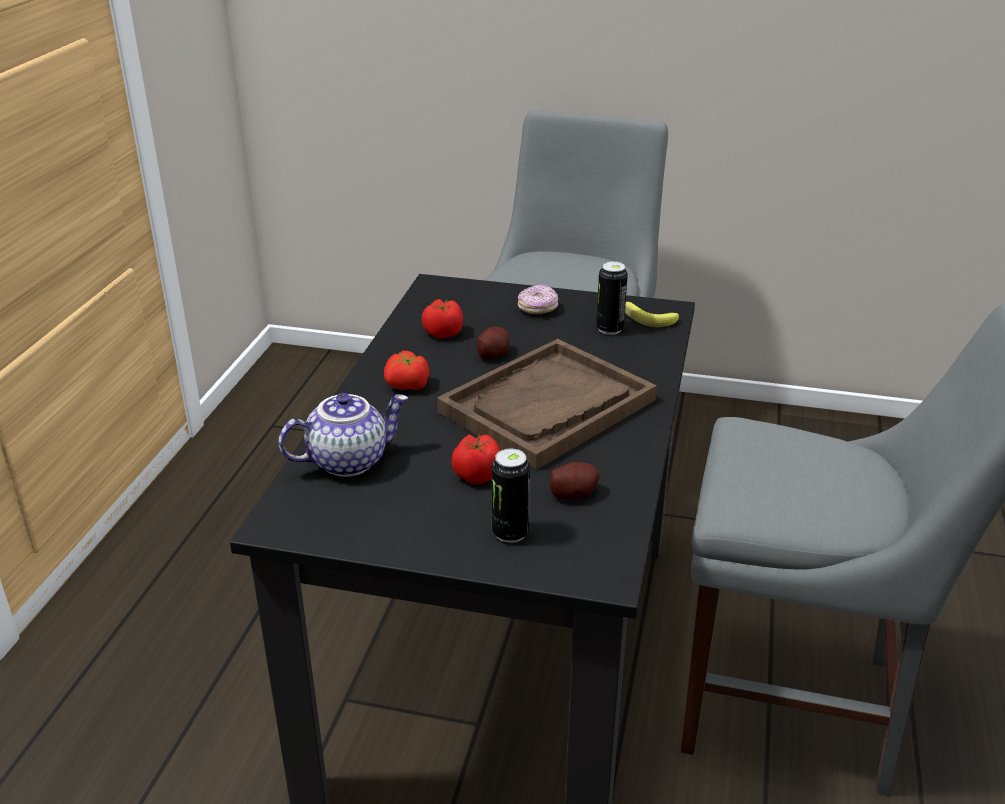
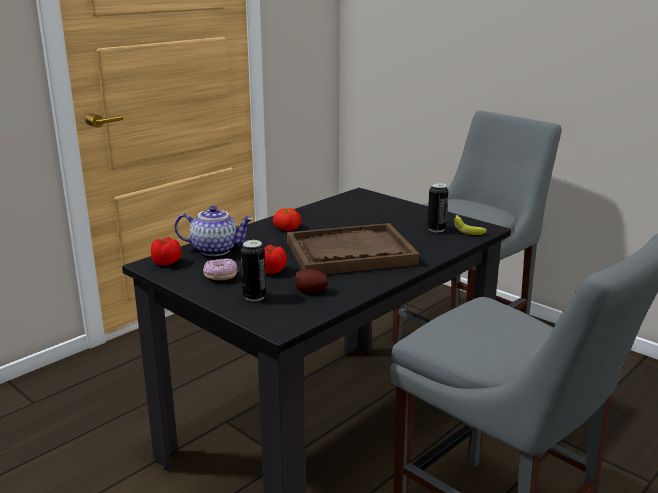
camera: 30 degrees right, 10 degrees down
(442, 333) = (336, 212): tomato -> tomato (166, 262)
(493, 354) = (351, 226): potato -> none
(538, 309) = (405, 213): donut -> donut (220, 277)

